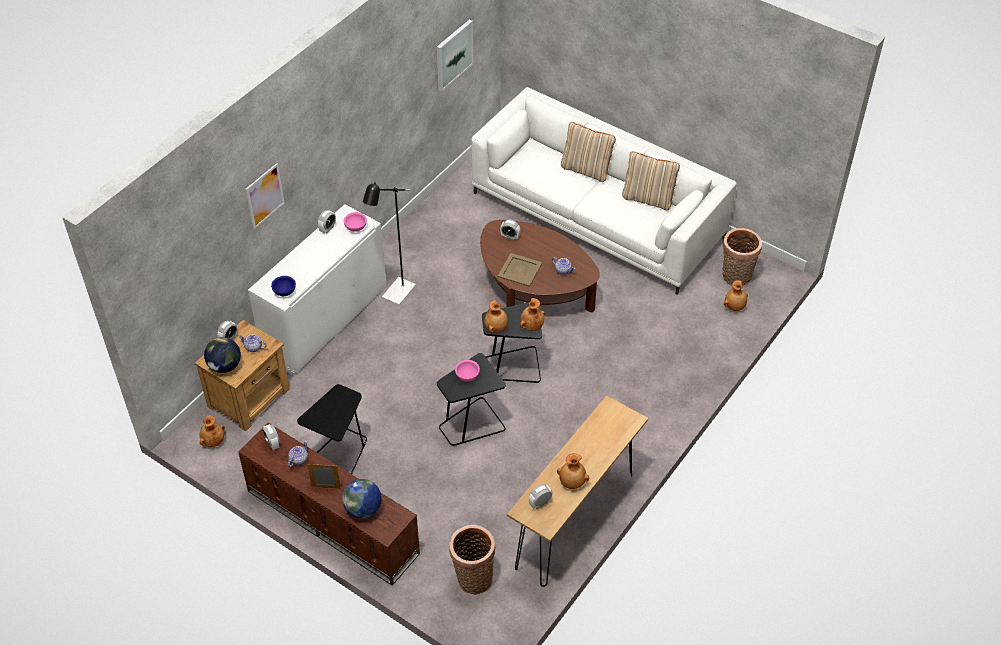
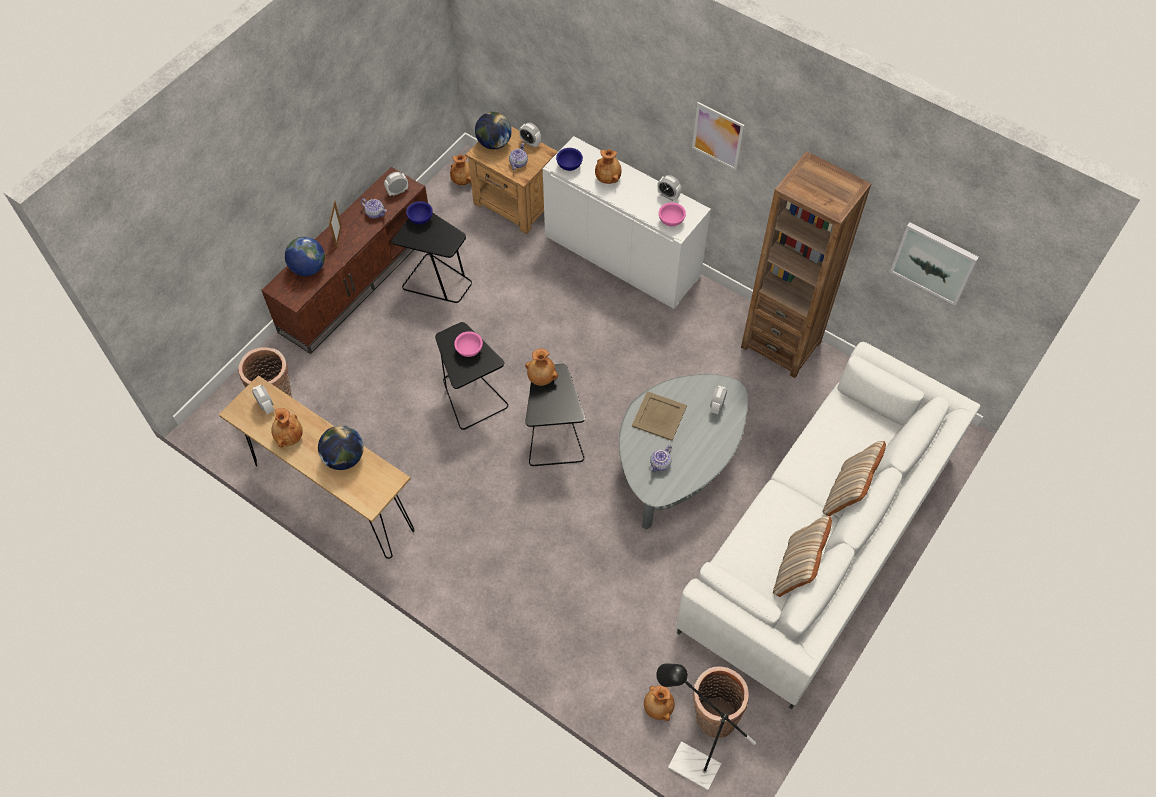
camera: 90 degrees right, 10 degrees up
(265, 196) = (619, 81): picture -> picture (717, 136)
(315, 418) = (421, 219): none -> blue bowl
(395, 296) = (660, 319): black floor lamp -> black floor lamp (685, 761)
(425, 224) = (781, 344): none -> brown bookcase
(531, 325) = (544, 414): brown vase -> brown vase (608, 178)
(534, 290) = (677, 461): brown coffee table -> grey coffee table
(591, 440) = (344, 458): none -> globe

